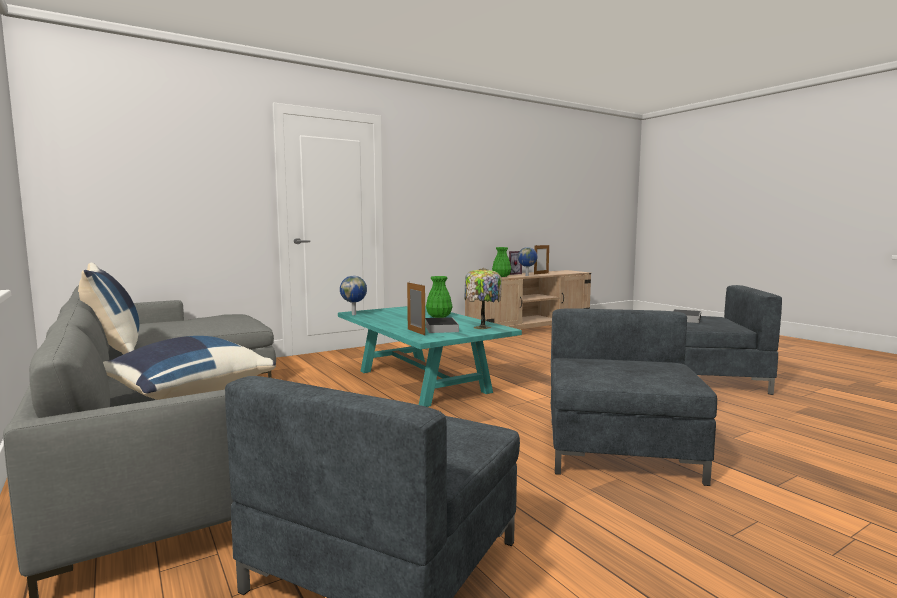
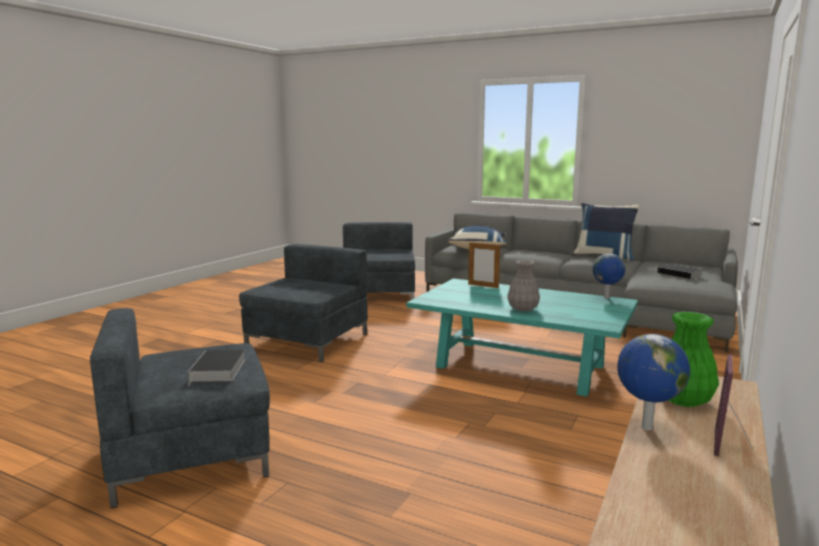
camera: 150 degrees right, 5 degrees up
(438, 316) = (523, 309): green vase -> grey vase
(440, 328) = (476, 293): book -> book (681, 274)
(481, 327) = (444, 298): table lamp -> none
(541, 273) = (677, 484): picture frame -> none
(619, 450) = (306, 341): grey armchair -> grey armchair turned 135 degrees counterclockwise

